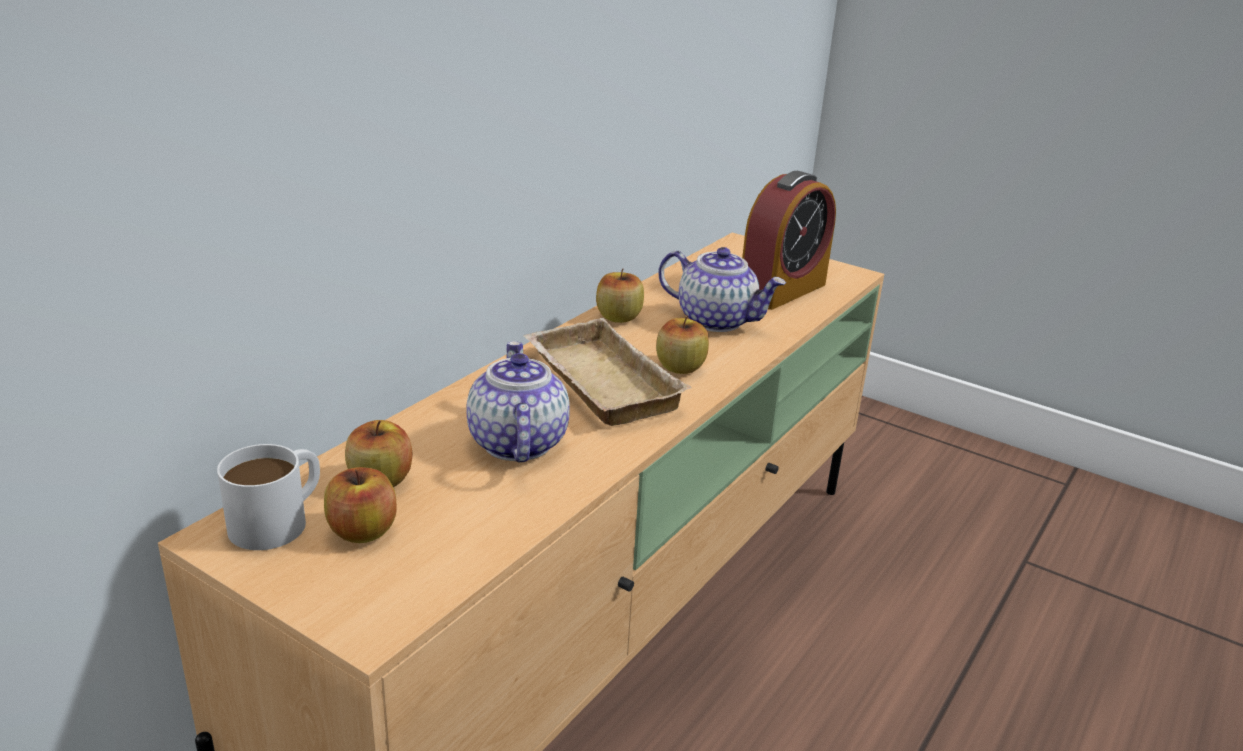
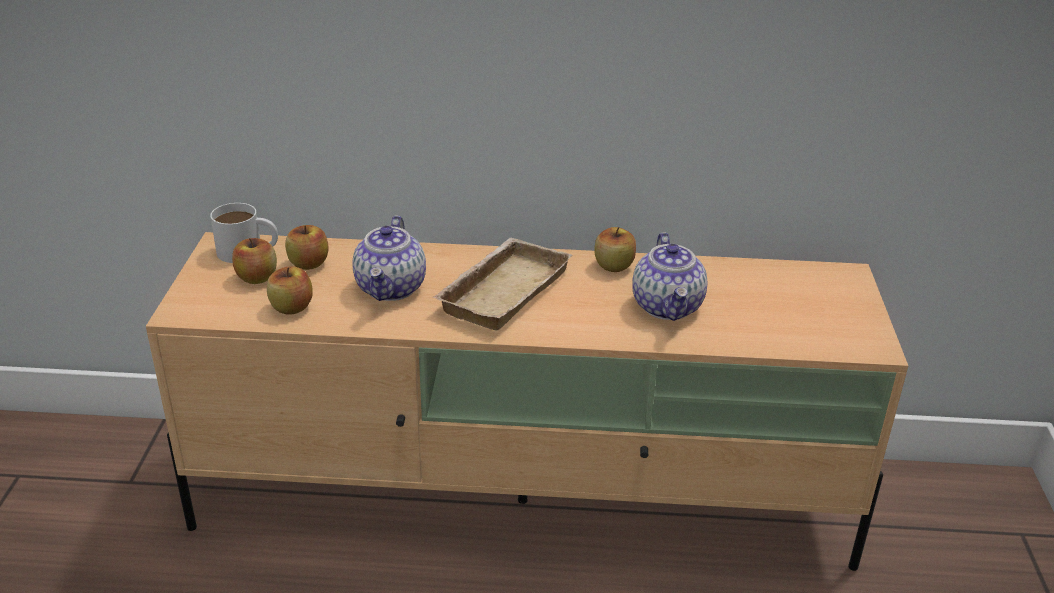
camera: 60 degrees right, 5 degrees up
(516, 442) = (391, 288): teapot -> teapot turned 135 degrees clockwise
(680, 367) = (565, 314): apple -> apple (291, 307)
(782, 290) = (775, 321): alarm clock -> none

